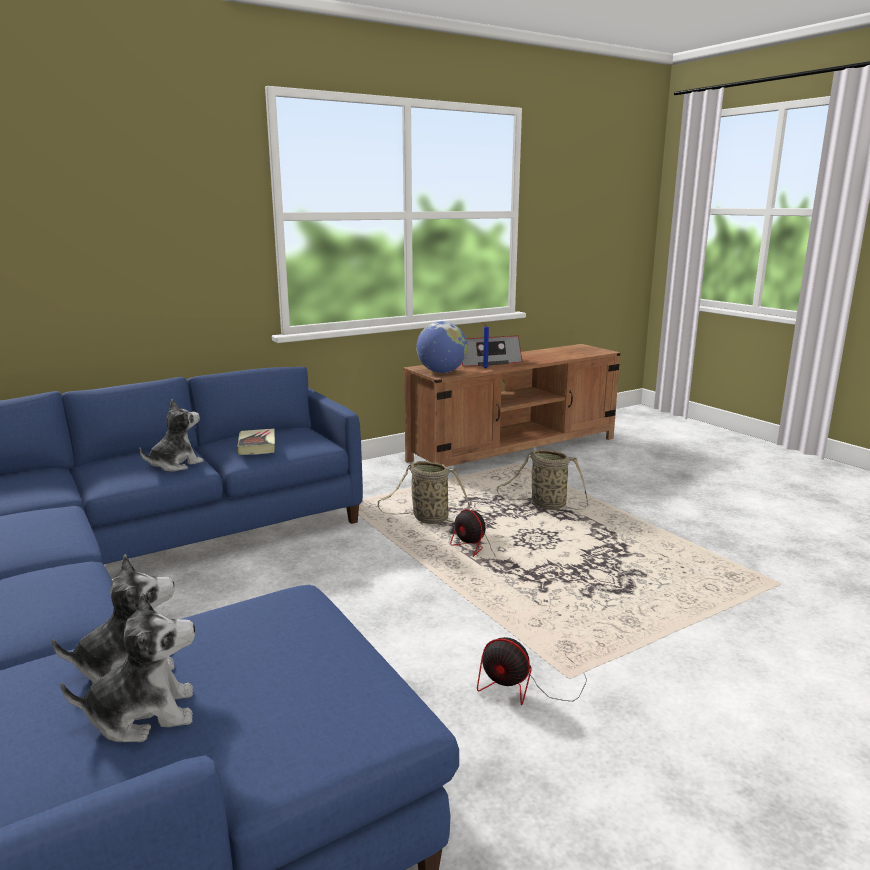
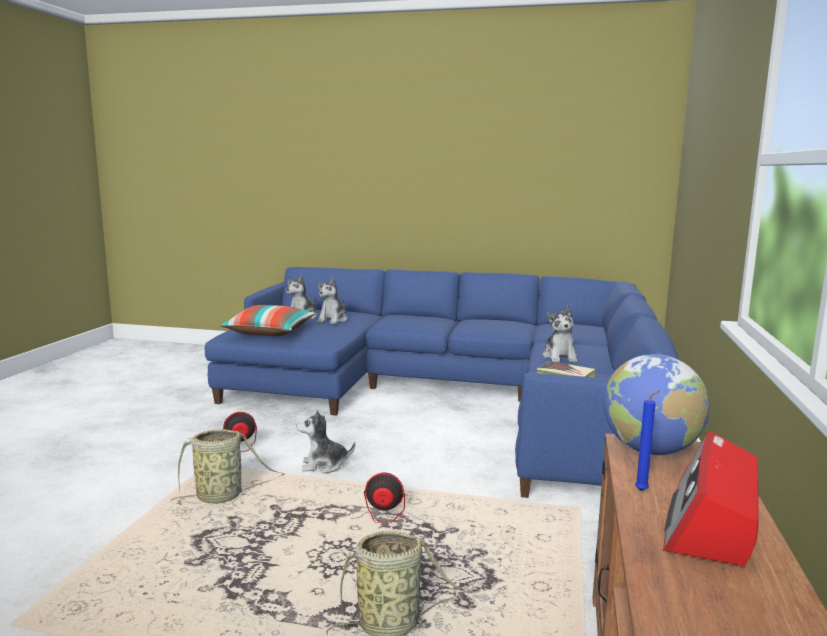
camera: 135 degrees right, 5 degrees down
(314, 678) = (269, 333): none -> pillow
(427, 519) = (476, 530): basket -> basket (222, 496)
(446, 614) = (324, 465): none -> plush toy

